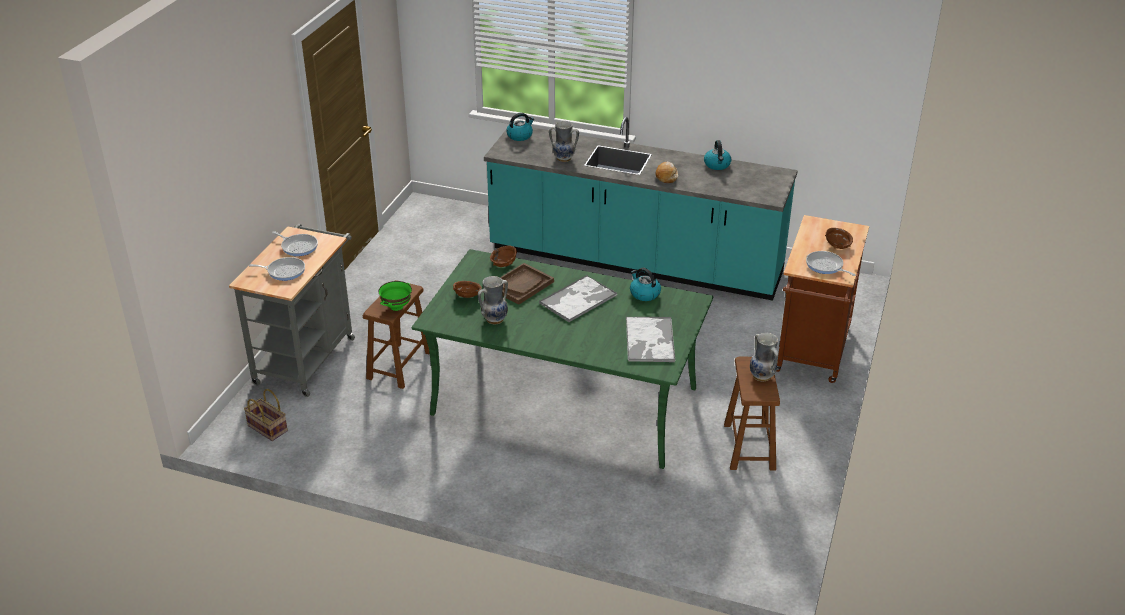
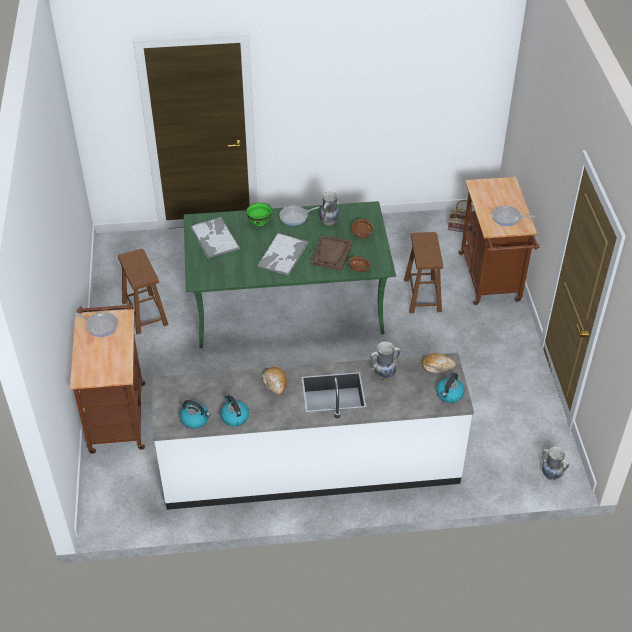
camera: 155 degrees right, 10 degrees up
(284, 271) = (493, 196): frying pan -> frying pan (295, 217)
(308, 356) = (491, 281): grey cart -> brown cart
(396, 307) = (419, 244): green bowl -> green bowl (260, 223)
(511, 153) = (437, 366): none -> bread
(635, 262) = (311, 467): turquoise counter -> white counter
(644, 294) = (237, 274): kettle -> kettle (195, 419)
(762, 376) = (134, 270): vase -> vase (551, 475)
(837, 245) = (95, 352): brown bowl -> none

